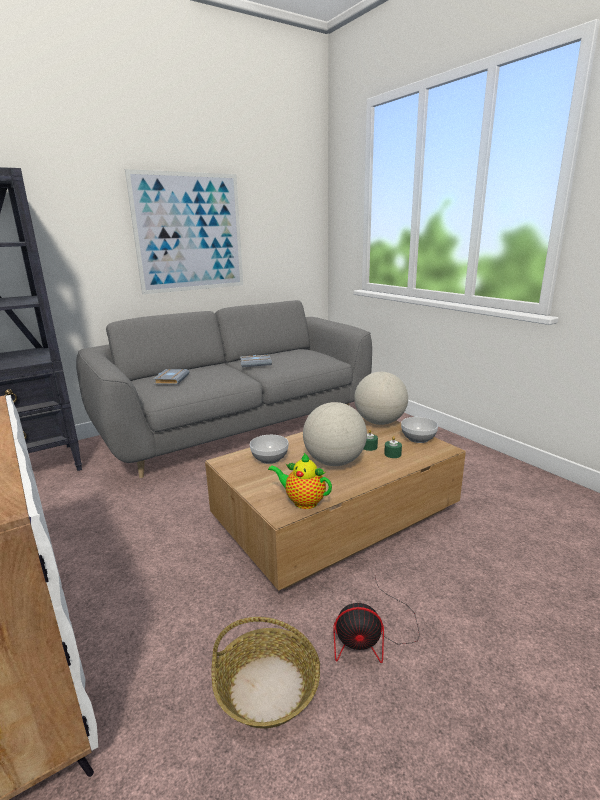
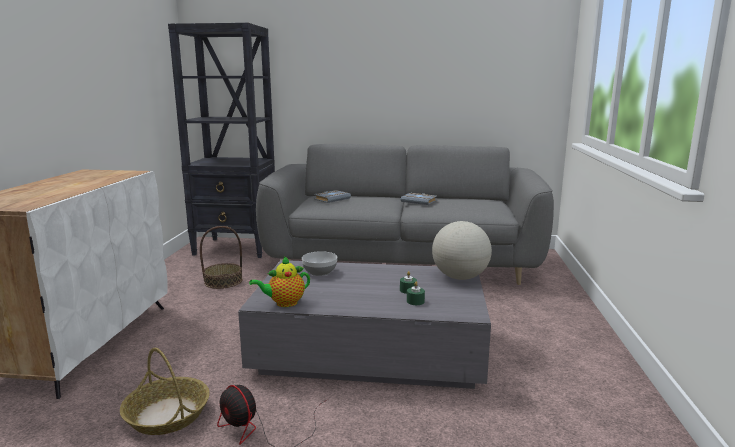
camera: 40 degrees right, 5 degrees down
(78, 512) = (223, 281): none -> basket
(189, 233) = (403, 73): picture -> none
(303, 501) = (284, 303): teapot -> teapot turned 90 degrees counterclockwise
(334, 462) = (358, 290): globe -> none
(336, 515) = (370, 350): brown coffee table -> grey coffee table
(418, 438) = (466, 299): bowl -> none

